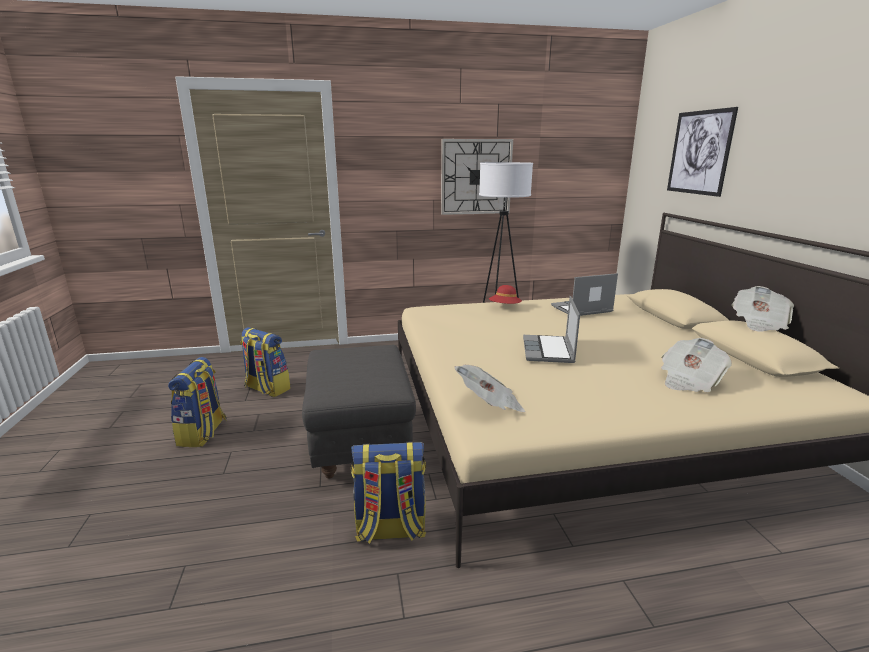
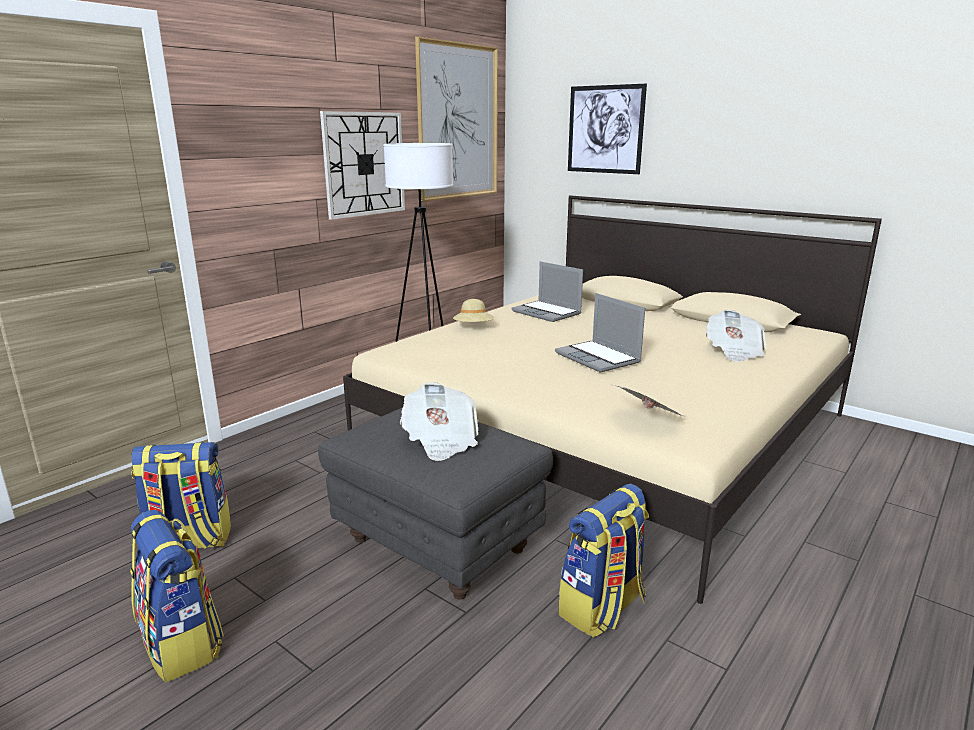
camera: 40 degrees left, 0 degrees up
(504, 307) = (473, 328): red hat -> beige hat
(575, 146) = (458, 122): none -> picture
(581, 309) = (547, 313): laptop -> laptop turned 75 degrees counterclockwise
(758, 323) = (724, 290): newspaper -> newspaper (440, 441)

